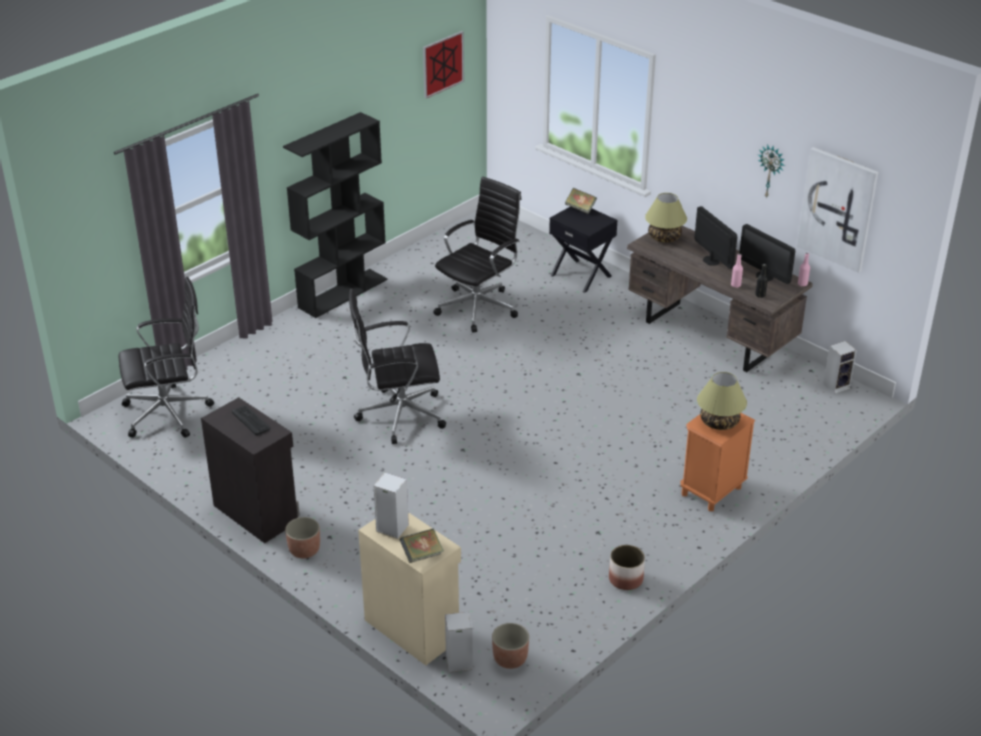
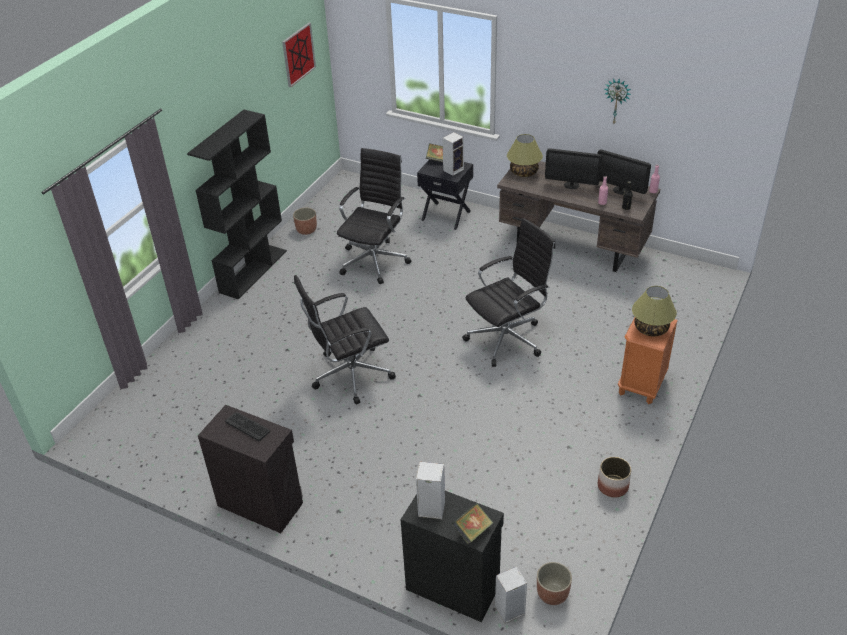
camera: 15 degrees left, 5 degrees up
(170, 413) = (140, 421): black office chair -> black office chair (507, 338)
(304, 550) = (320, 531): planter -> planter (306, 230)
(412, 628) = (452, 586): beige cabinet -> black cabinet
(711, 260) = (571, 185): monitor -> monitor turned 150 degrees clockwise
(836, 385) = (690, 268): speaker -> speaker (453, 169)
(837, 209) = (683, 124): picture -> none

